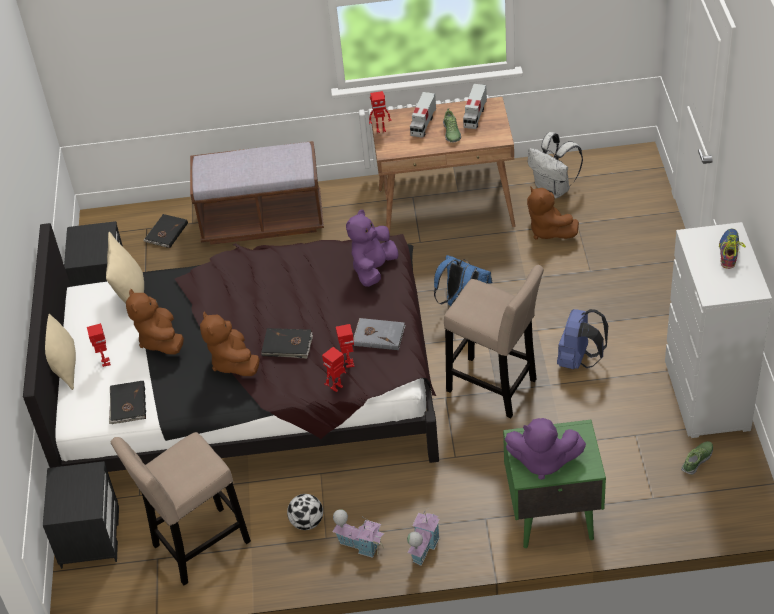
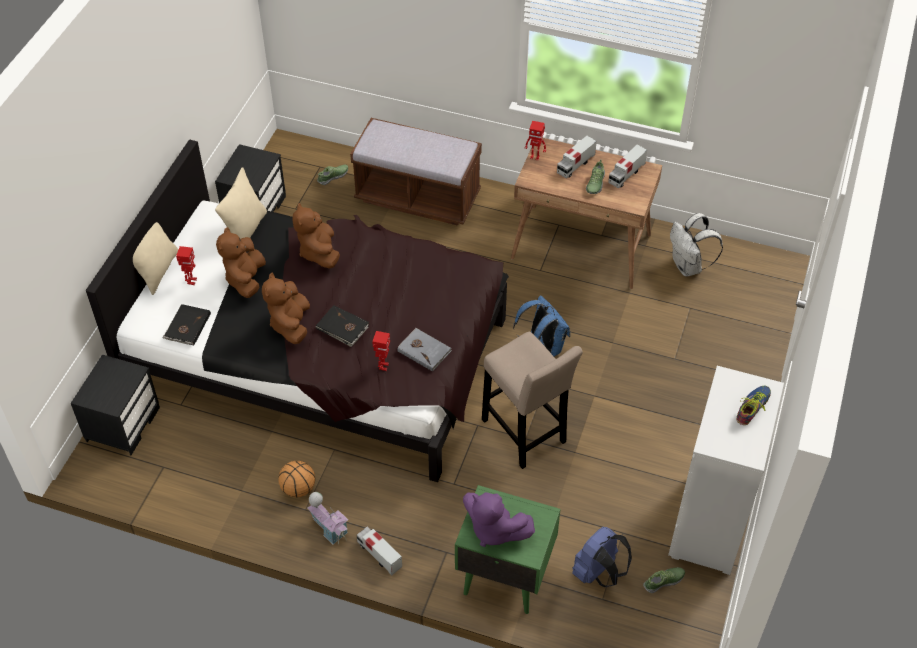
camera: 20 degrees right, 5 degrees up
(166, 233) = (333, 177): black book -> shoe
(196, 547) = (199, 471): beige stool -> none
(307, 522) = (298, 488): football -> basketball
(337, 387) = (360, 384): toy robot -> none
(373, 269) = (457, 286): purple plush toy -> none
(423, 548) = (379, 555): toy house -> toy truck
(548, 231) = (659, 304): brown plush toy -> brown plush toy (319, 252)
(579, 360) = (614, 440): blue backpack -> blue backpack (598, 573)

